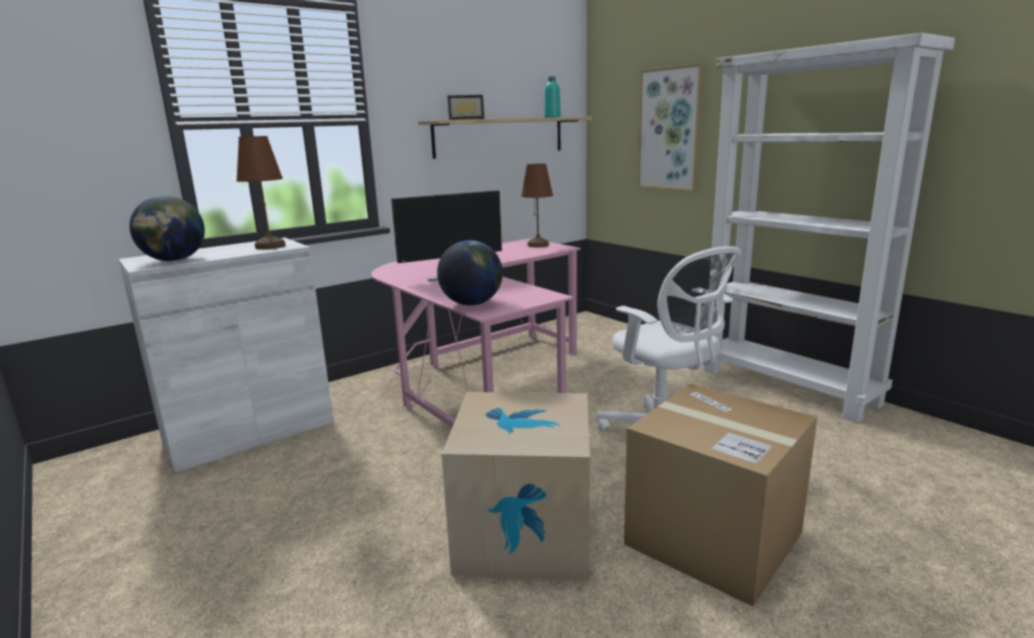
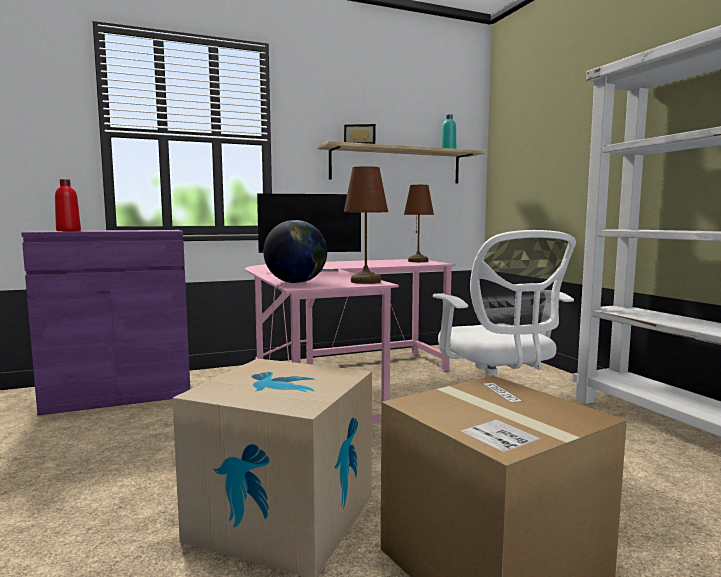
camera: 15 degrees right, 10 degrees down
(174, 260) = (68, 231): globe -> red bottle
(249, 432) = (119, 395): white cabinet -> purple cabinet
(270, 246) = (154, 230): brown table lamp -> brown table lamp (366, 281)
(670, 129) = (557, 157): picture -> none

